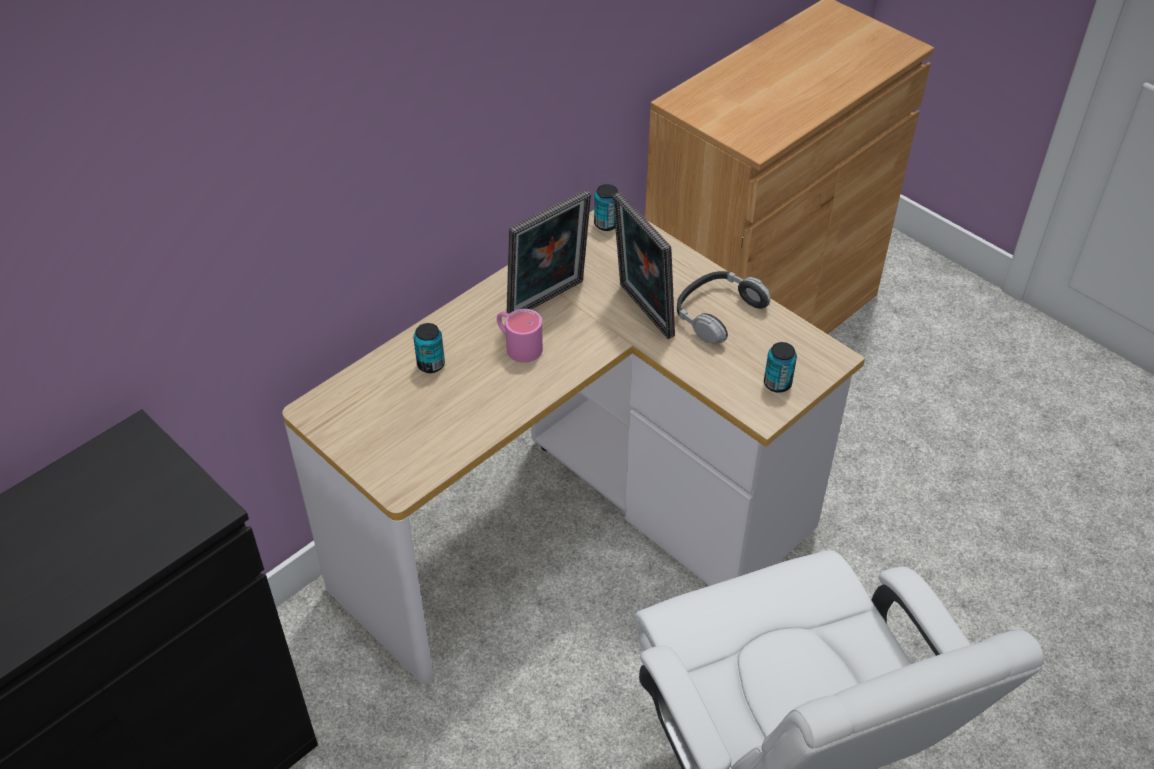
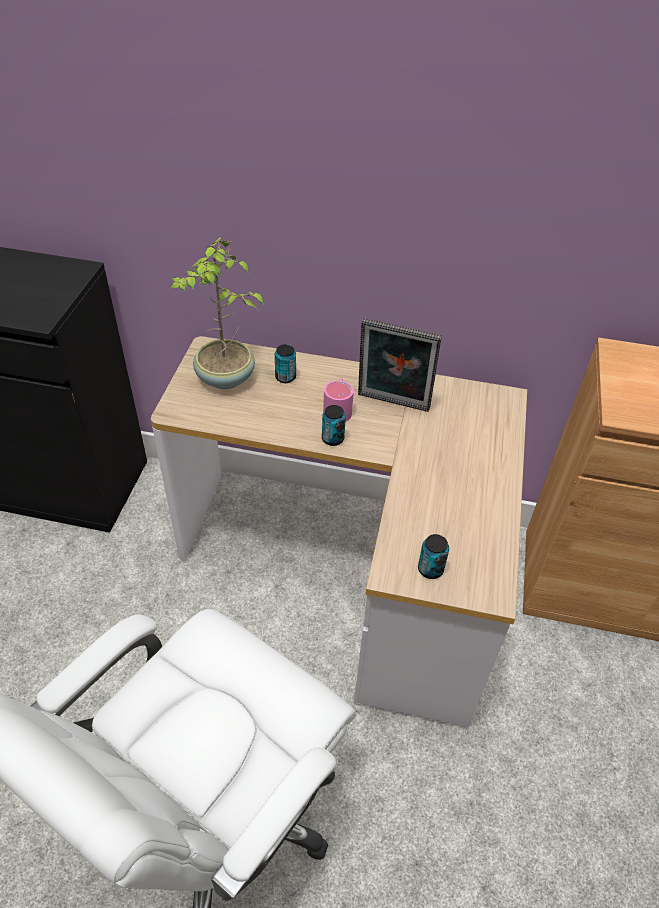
camera: 55 degrees right, 0 degrees up
(385, 417) = (225, 379): none -> potted plant
(606, 224) = (497, 398): can -> can (332, 439)
(641, 312) = (429, 455): picture frame -> none
(718, 313) = (471, 499): headphones -> none

